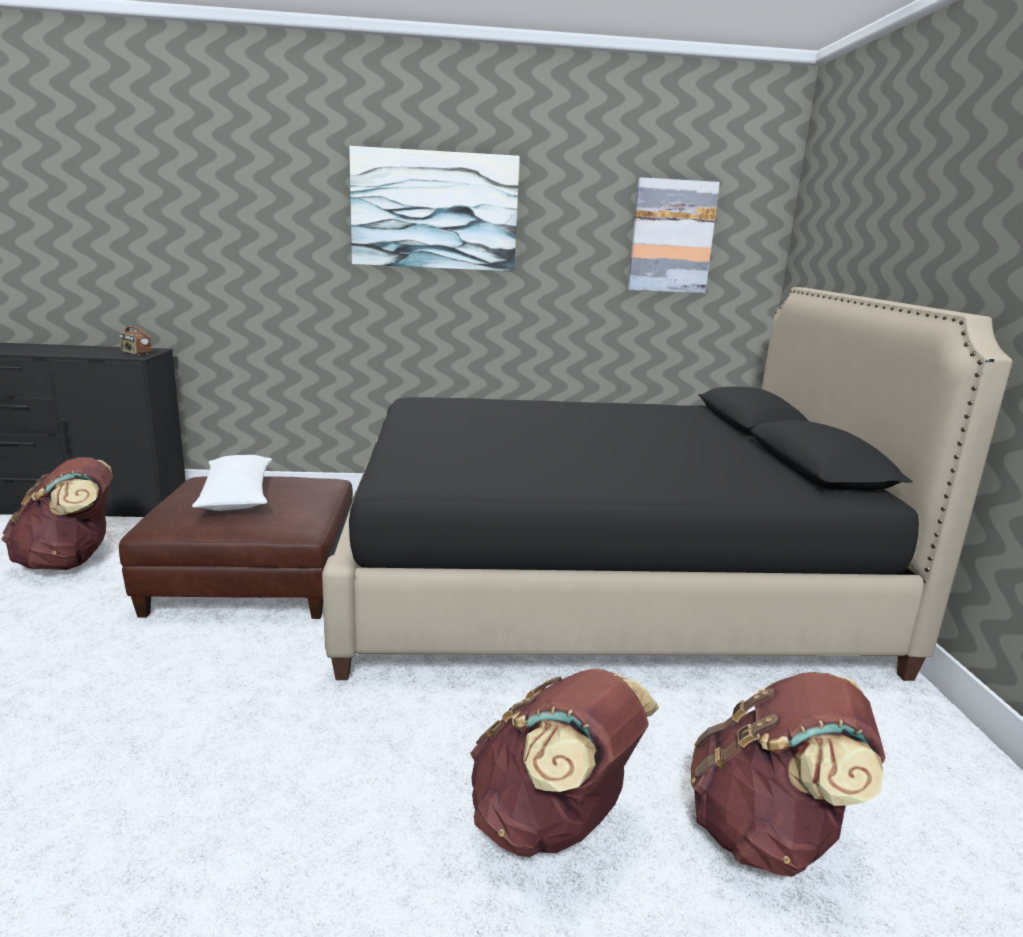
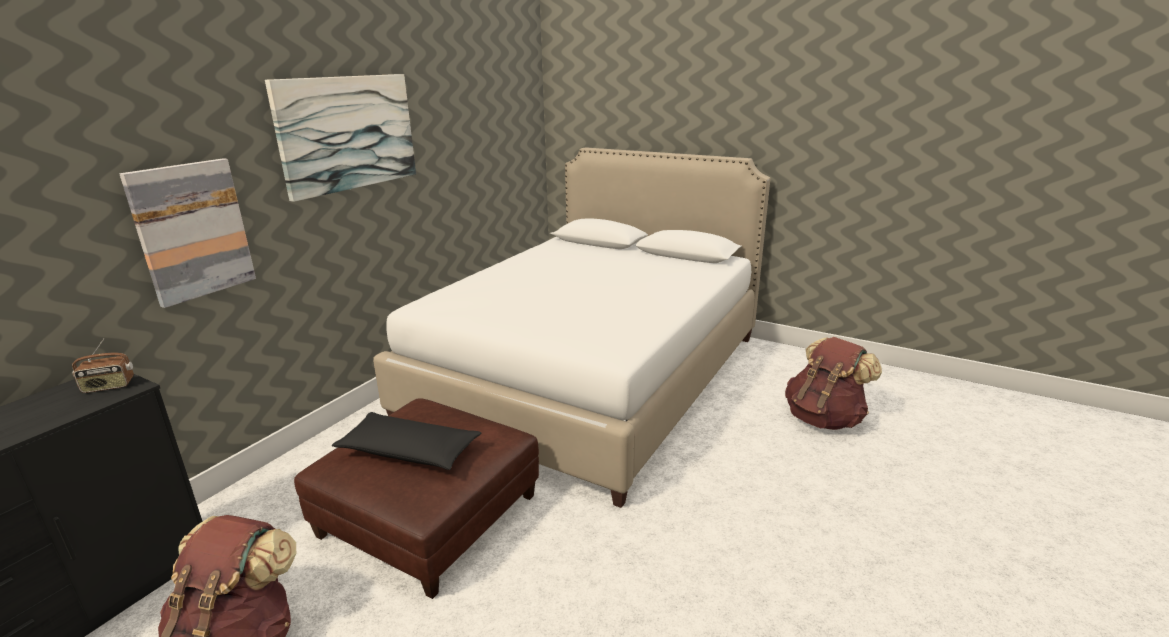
camera: 55 degrees left, 5 degrees up
(237, 495) = (409, 452): white pillow -> black pillow
(551, 823) = (793, 470): brown backpack -> none
(597, 581) = (591, 376): black bed -> white bed
(671, 237) = (494, 124): picture -> picture (192, 230)

